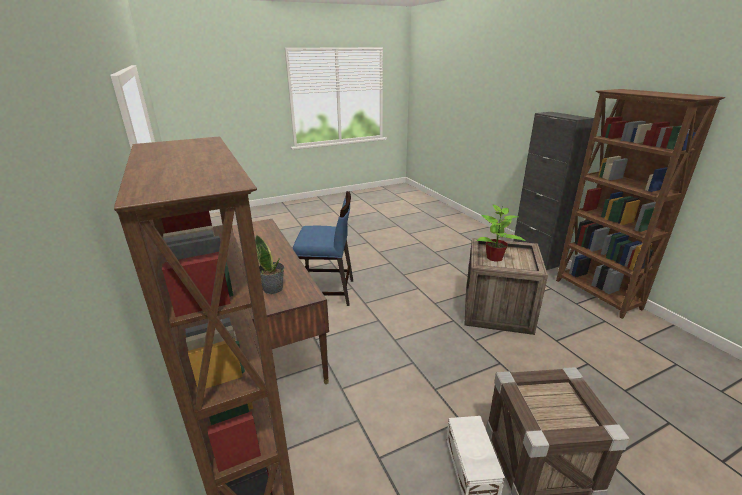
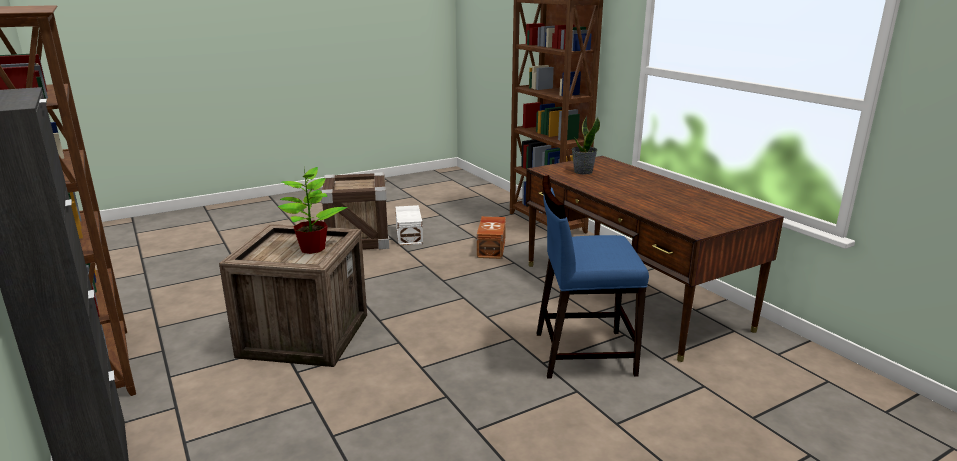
camera: 175 degrees right, 5 degrees down
(359, 423) = (492, 248): none -> brown storage box

